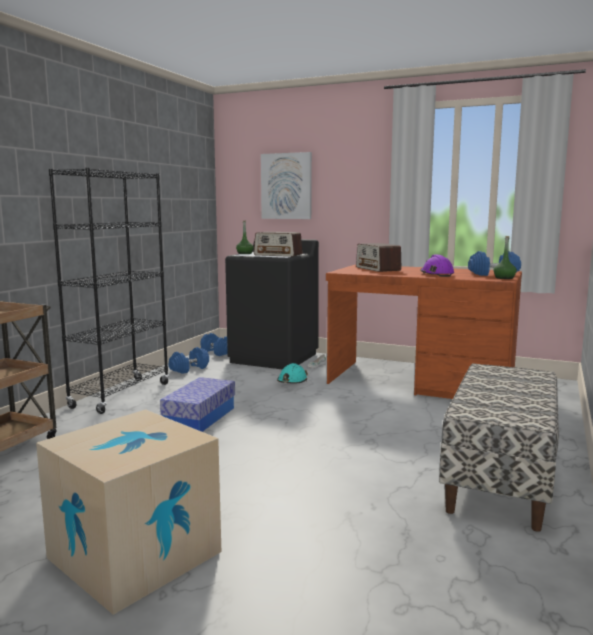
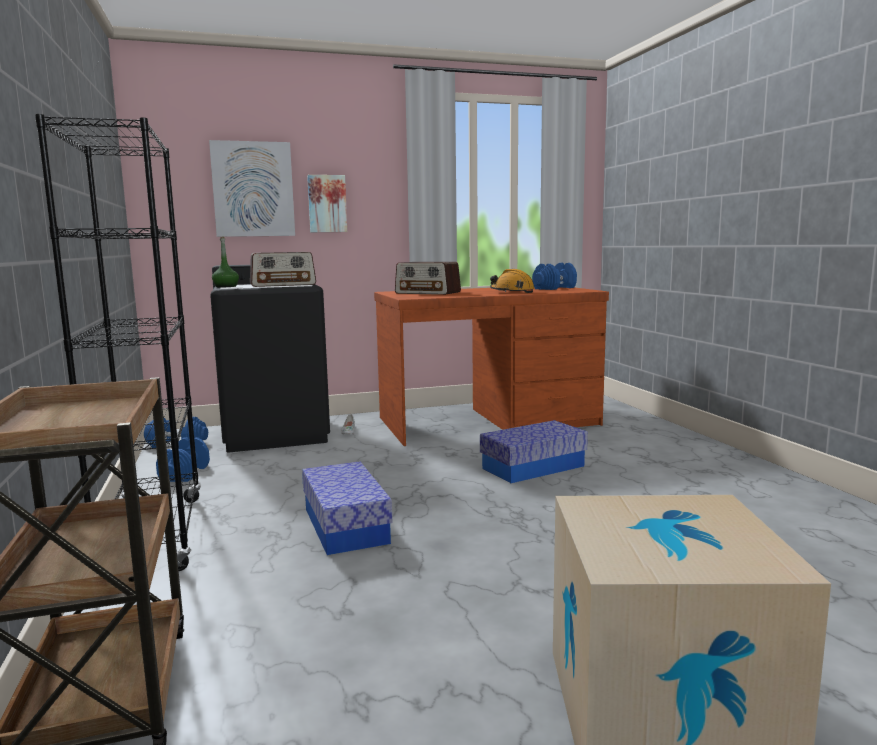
camera: 40 degrees left, 0 degrees up
(292, 381) = (360, 454): turquoise hard hat -> none
(334, 196) = (327, 204): none -> picture
(376, 420) = (533, 467): none -> storage box
(436, 274) = (512, 292): purple hard hat -> orange hard hat
(500, 477) = (730, 483): bench -> none
(504, 278) = (581, 289): green bottle -> none

